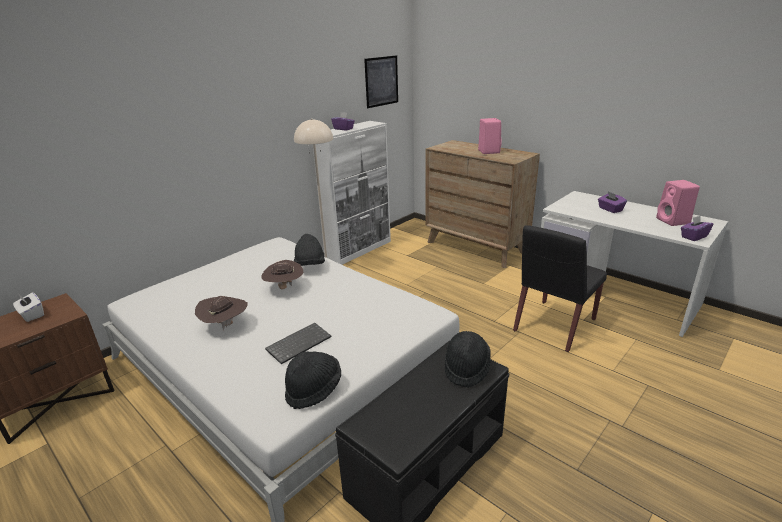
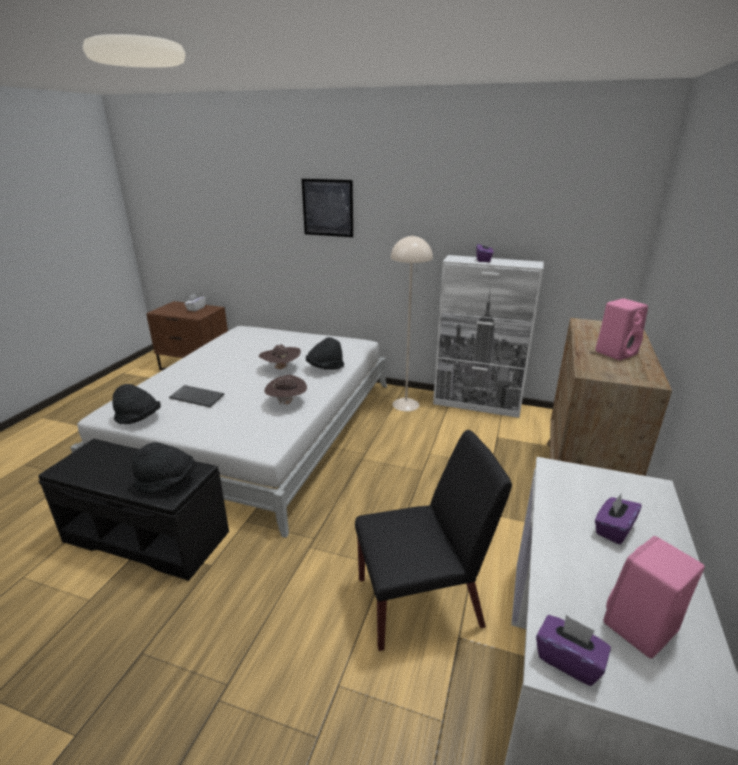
camera: 65 degrees right, 0 degrees up
(225, 325) = (216, 365): brown hat -> brown hat (287, 403)
(381, 81) = (582, 215): picture -> picture (327, 208)
(554, 325) = (420, 601): black chair -> black chair turned 150 degrees clockwise

